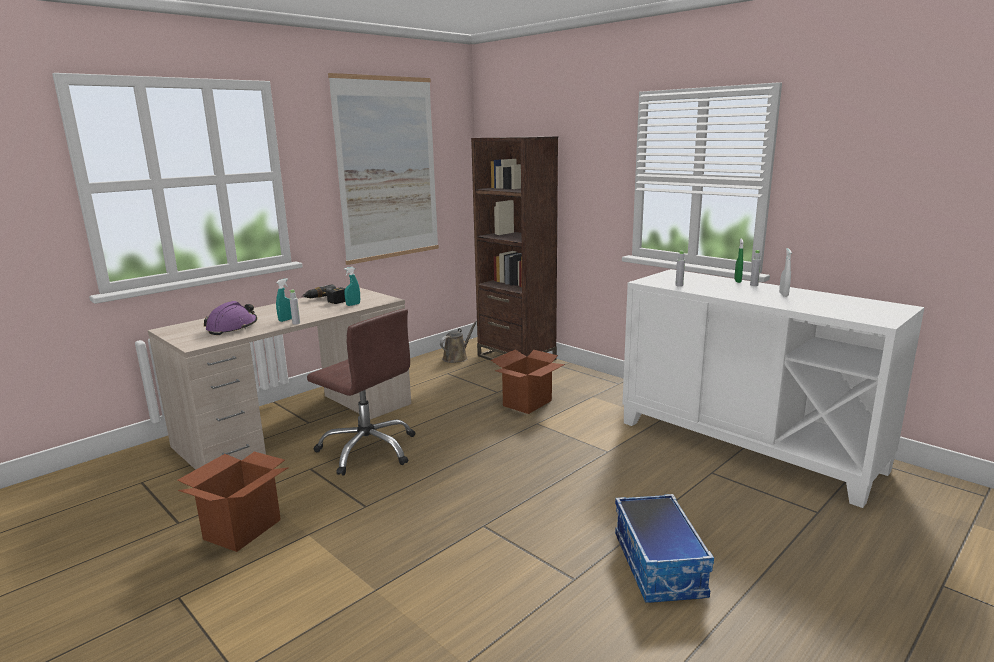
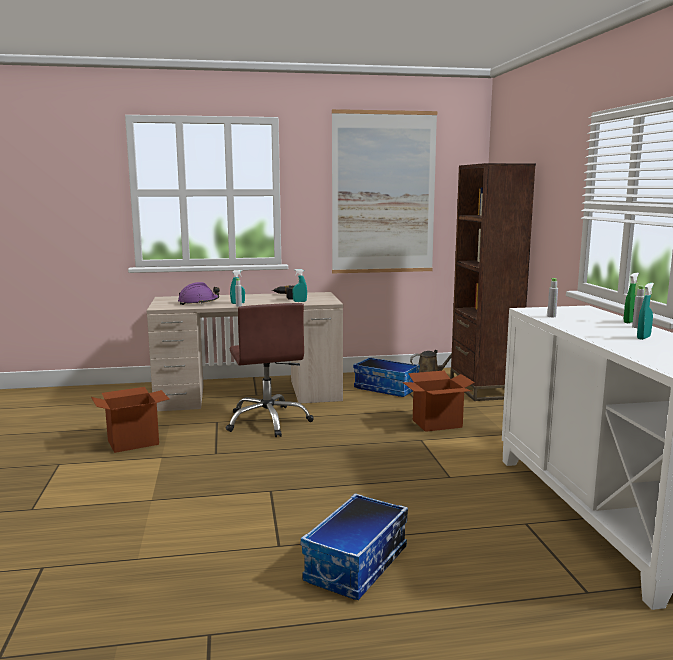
camera: 35 degrees right, 5 degrees down
(433, 379) = (386, 388): none -> storage box
(783, 294) = (643, 338): white spray bottle -> turquoise spray bottle

